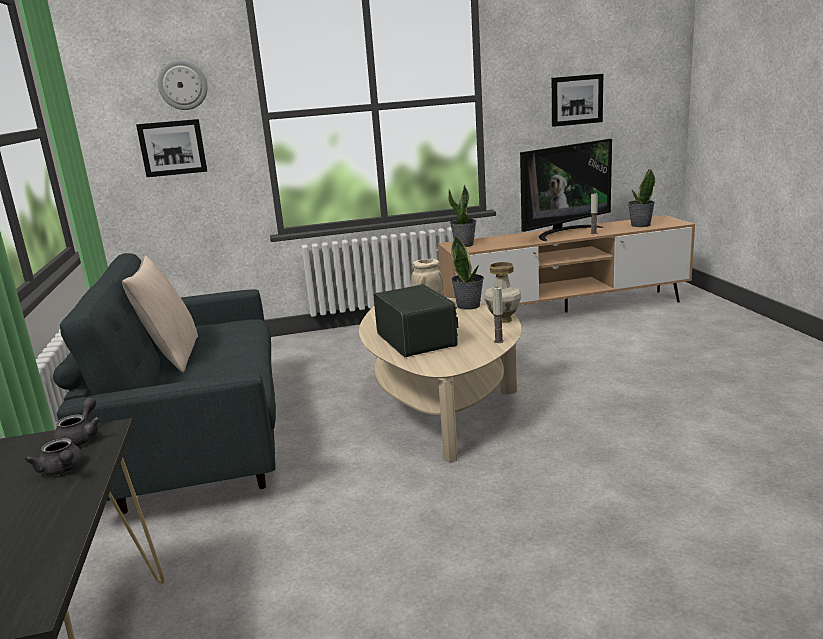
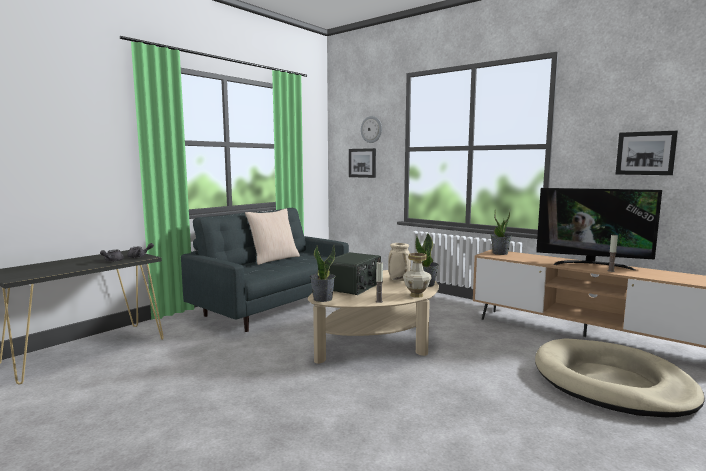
camera: 50 degrees right, 10 degrees down
(640, 225) = (675, 277): potted plant -> potted plant (322, 299)
(662, 339) = (611, 383): none -> beige dog bed

